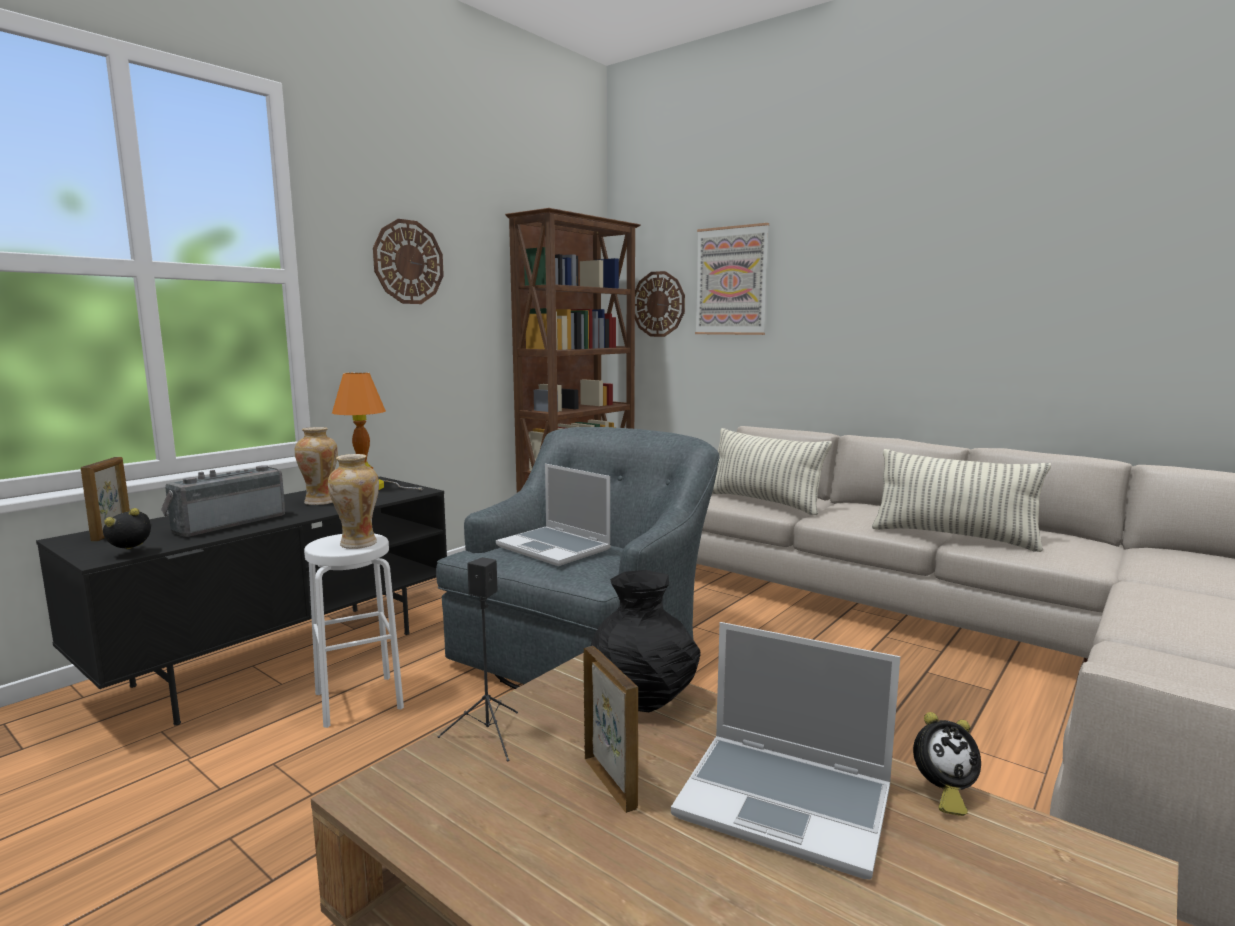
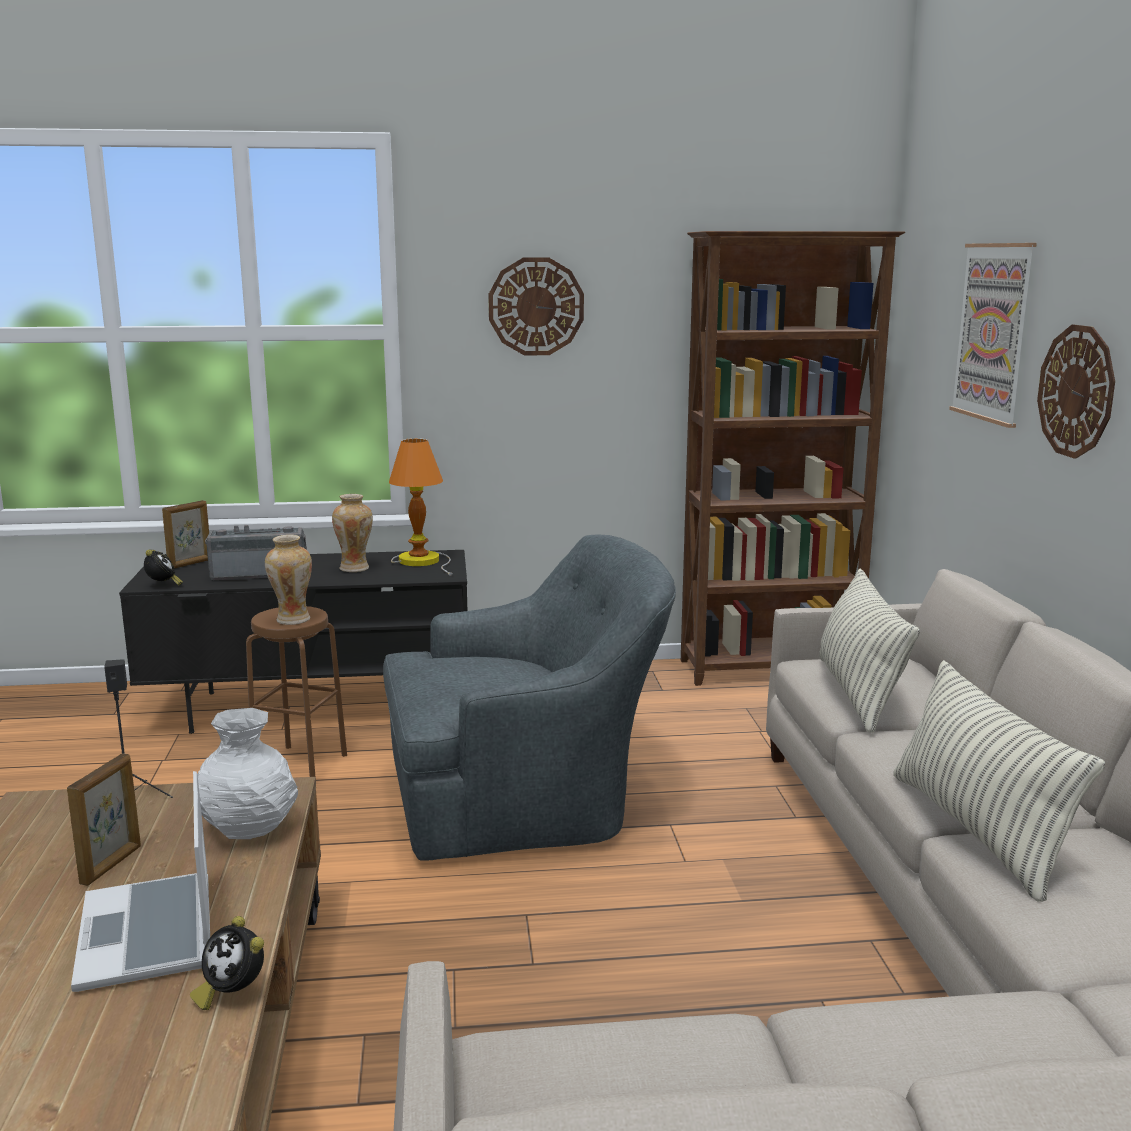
camera: 45 degrees right, 5 degrees up
(132, 553) = (163, 586): alarm clock -> alarm clock turned 75 degrees clockwise
(359, 700) = (300, 765): white stool -> brown stool
(555, 548) = (468, 674): laptop -> none
(644, 698) = (250, 829): black vase -> white vase
(658, 304) = (928, 354): wall clock -> wall clock (1076, 391)

